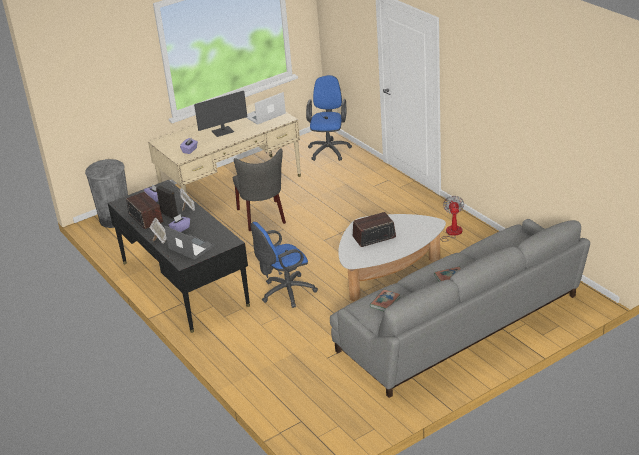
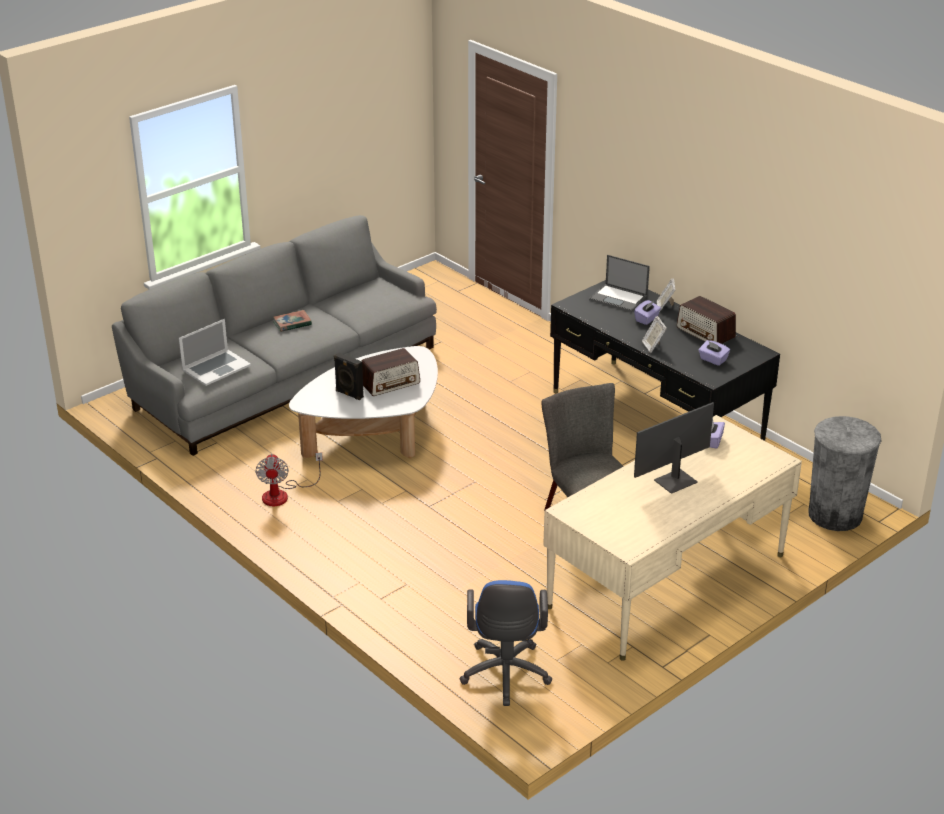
camera: 170 degrees right, 0 degrees up
(170, 214) = (674, 337): black speaker -> black speaker (349, 394)
(265, 115) = (612, 520): laptop -> laptop (216, 367)
(285, 293) = (511, 407): blue office chair -> none
(385, 302) = (371, 300): book -> none

